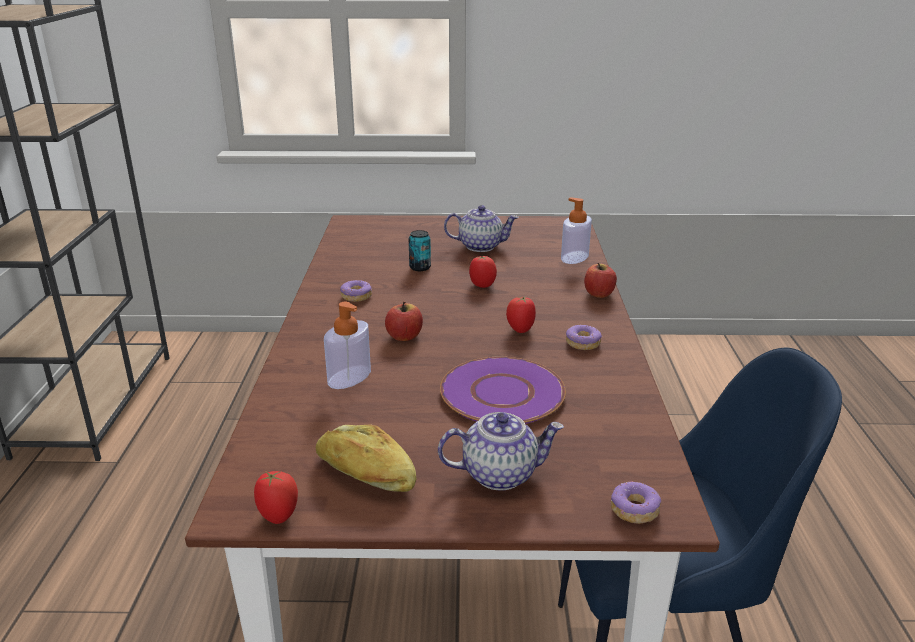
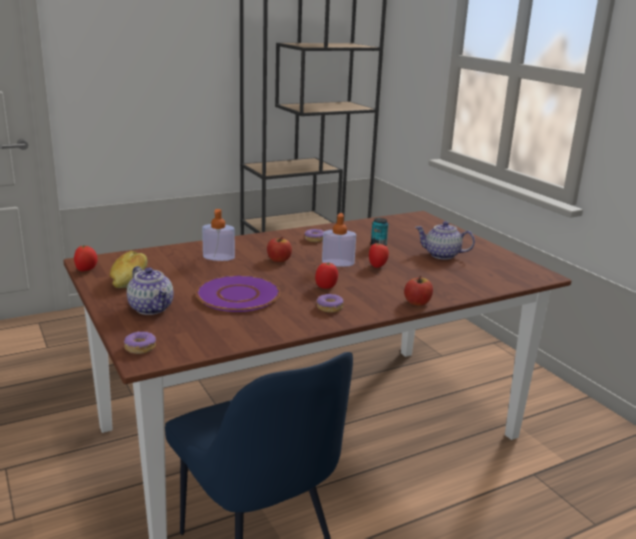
camera: 60 degrees right, 5 degrees down
(481, 246) = (441, 255): teapot -> teapot turned 135 degrees clockwise
(574, 257) = (472, 286): soap dispenser -> soap dispenser (338, 263)

